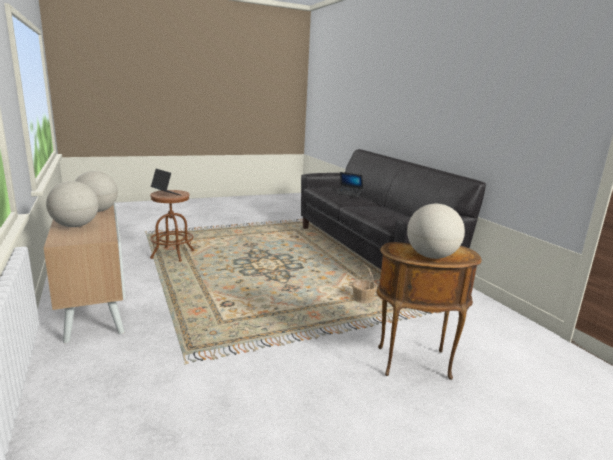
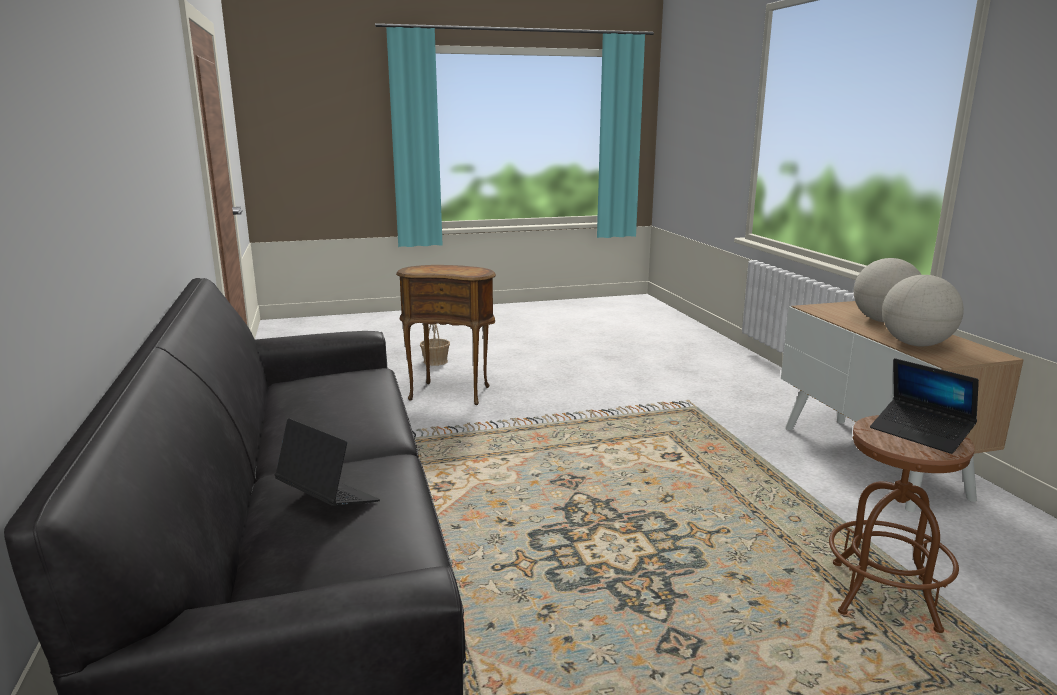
camera: 170 degrees left, 0 degrees up
(362, 299) = (449, 459): basket -> basket (435, 361)
(431, 256) = (453, 267): globe -> none

